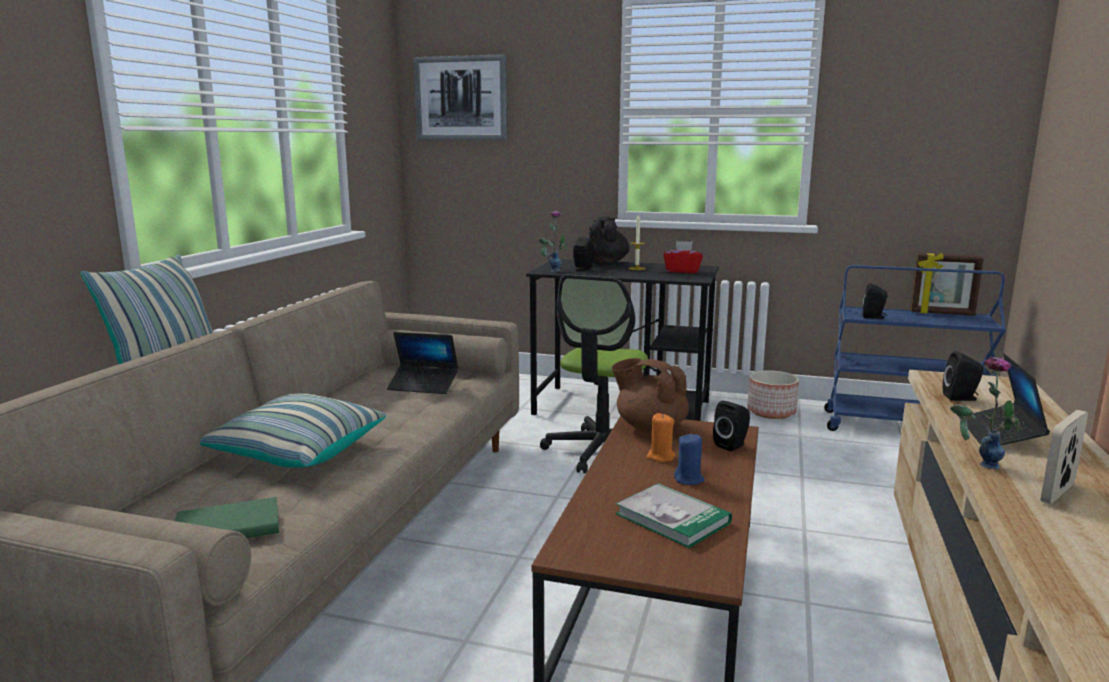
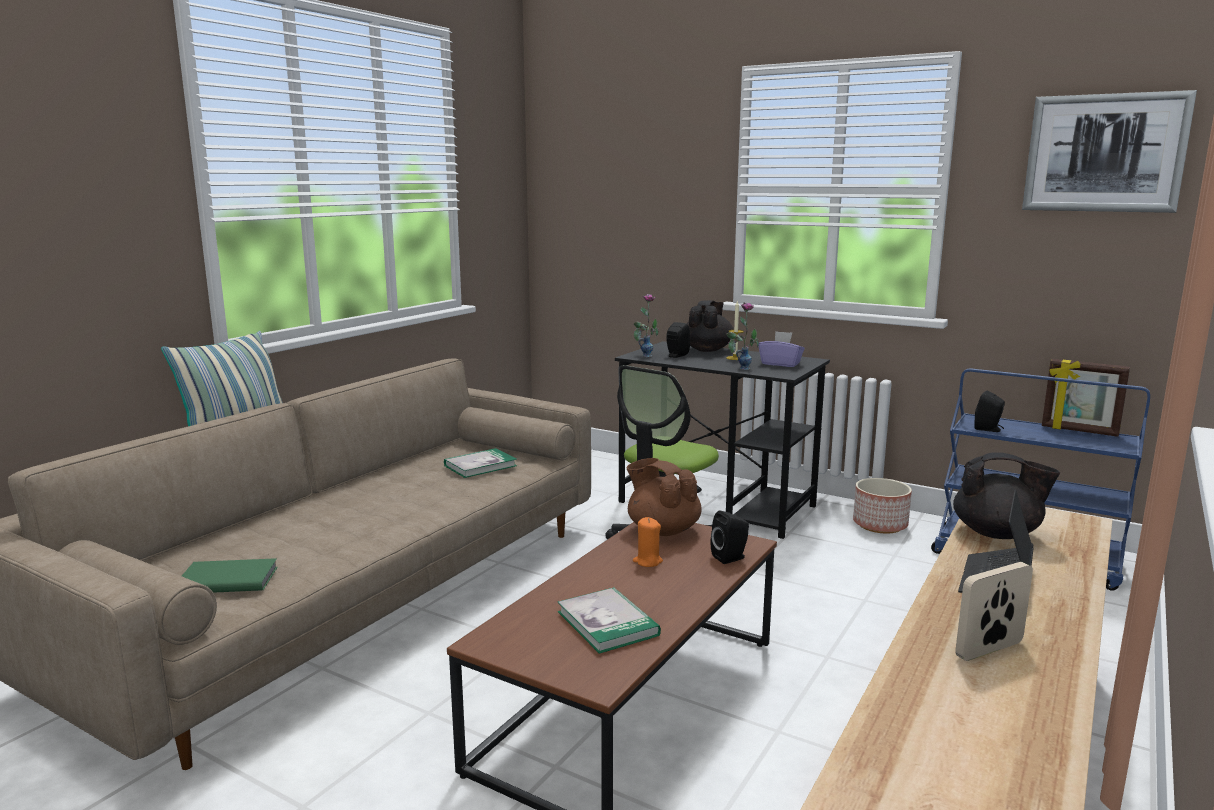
camera: 15 degrees right, 0 degrees up
(296, 453) = (326, 520): pillow -> none
(423, 386) = (480, 466): laptop -> book
(461, 98) = (584, 172): picture -> picture (1104, 153)
(682, 271) = (780, 364): red tissue box -> purple tissue box
(689, 479) = (656, 587): blue candle -> none
(961, 398) = (997, 534): black speaker -> black teapot
(977, 462) = (934, 606): vase -> vase (741, 367)

